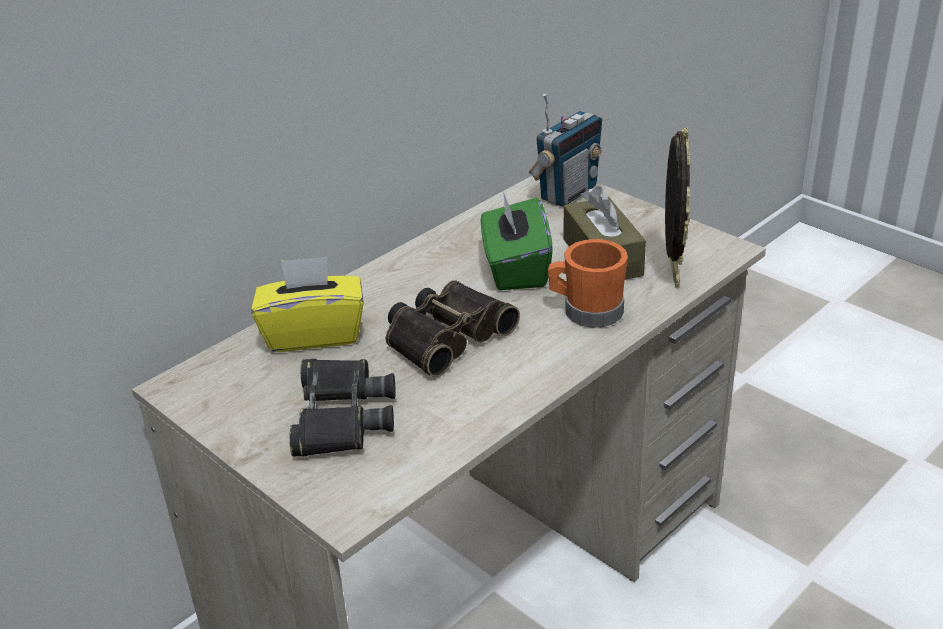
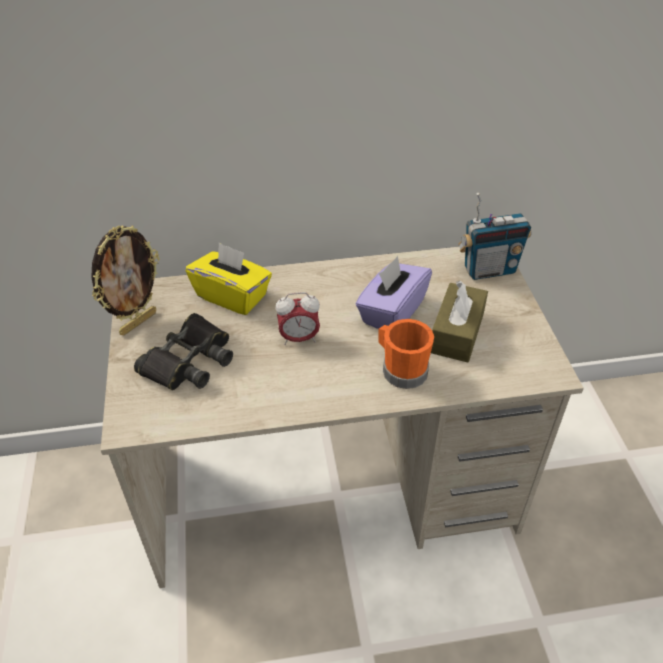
camera: 35 degrees right, 10 degrees up
(445, 336) = (299, 338): binoculars -> alarm clock
(515, 269) = (391, 312): green tissue box -> purple tissue box
(671, 272) = (490, 370): picture frame -> picture frame (138, 322)

